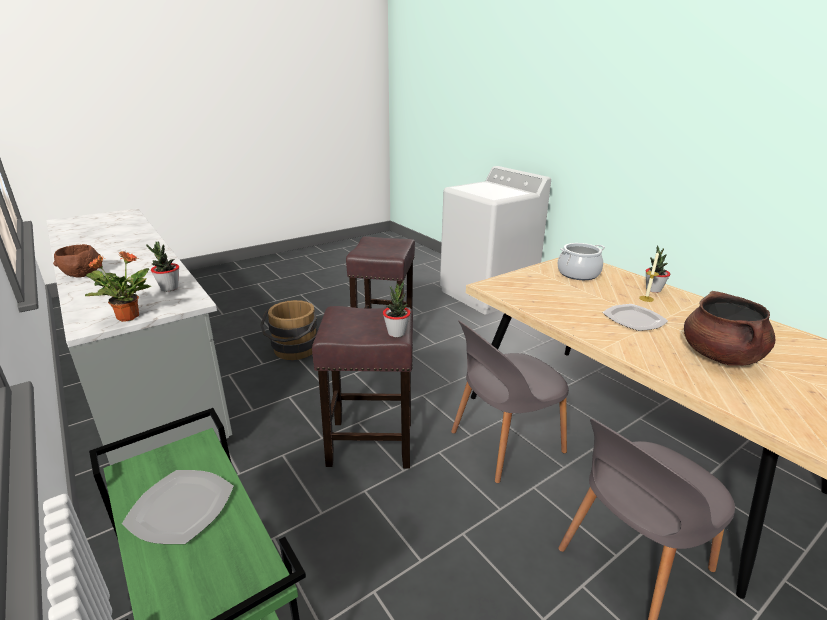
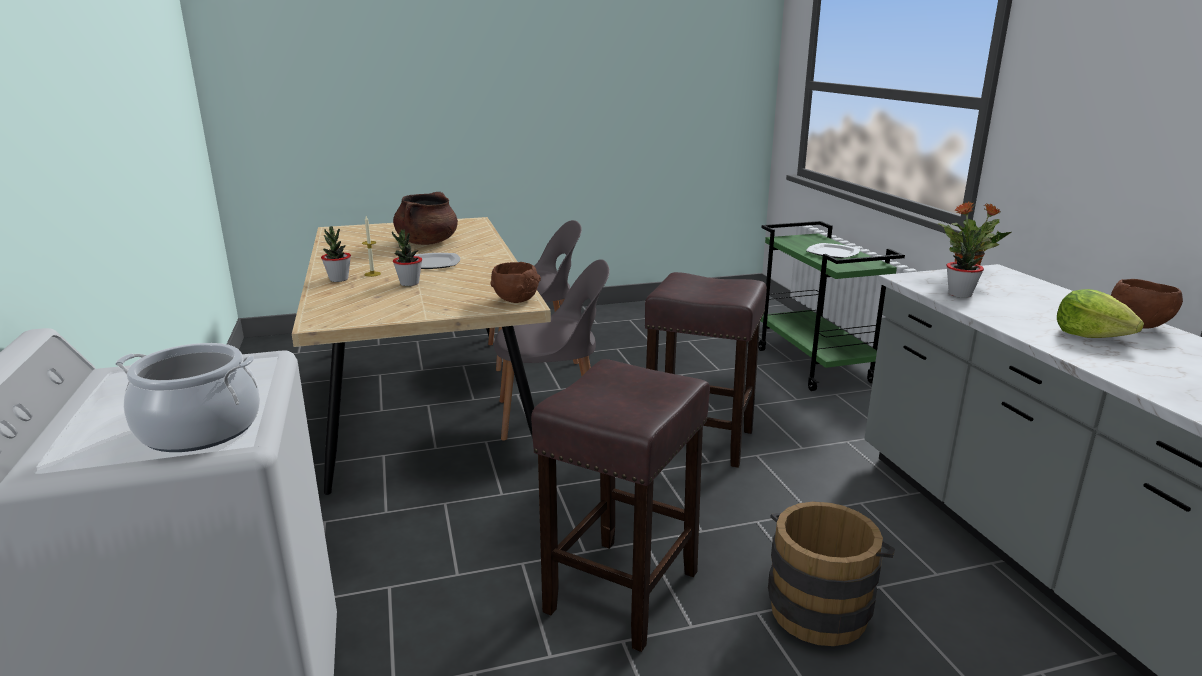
camera: 160 degrees left, 5 degrees down
(128, 265) = (1091, 335): none -> lettuce
(396, 333) = (679, 276): potted plant -> potted plant (409, 283)
(498, 288) = (515, 300): none -> brown bowl
(578, 274) = (376, 303): cooking pot -> cooking pot (200, 430)

